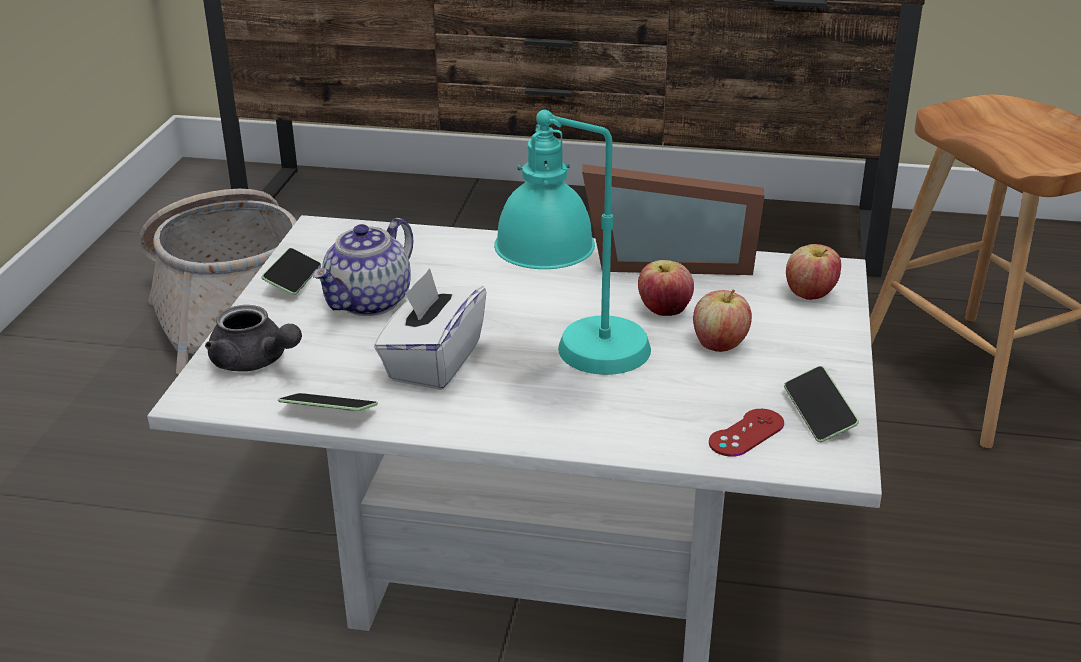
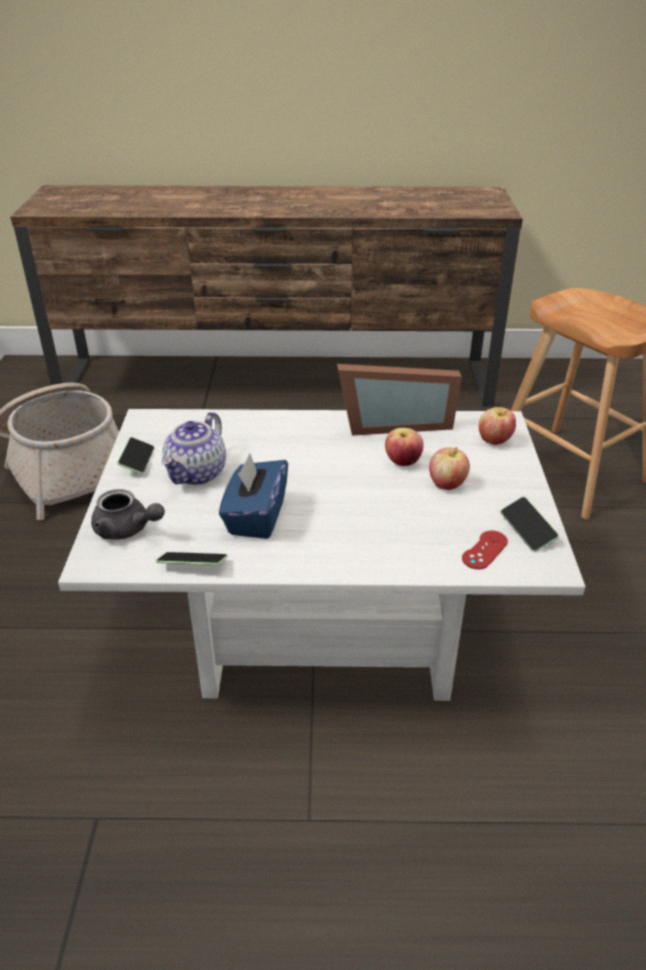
camera: 10 degrees left, 5 degrees up
(433, 362) = (256, 517): white tissue box -> blue tissue box
(576, 365) = (355, 509): turquoise table lamp -> none

